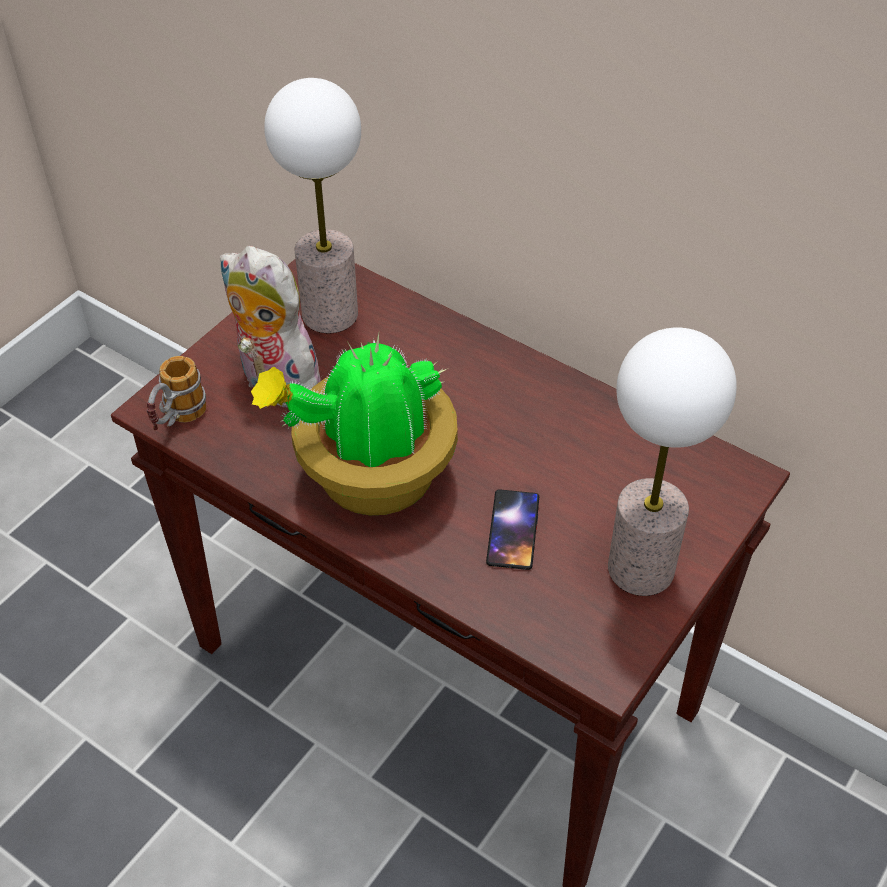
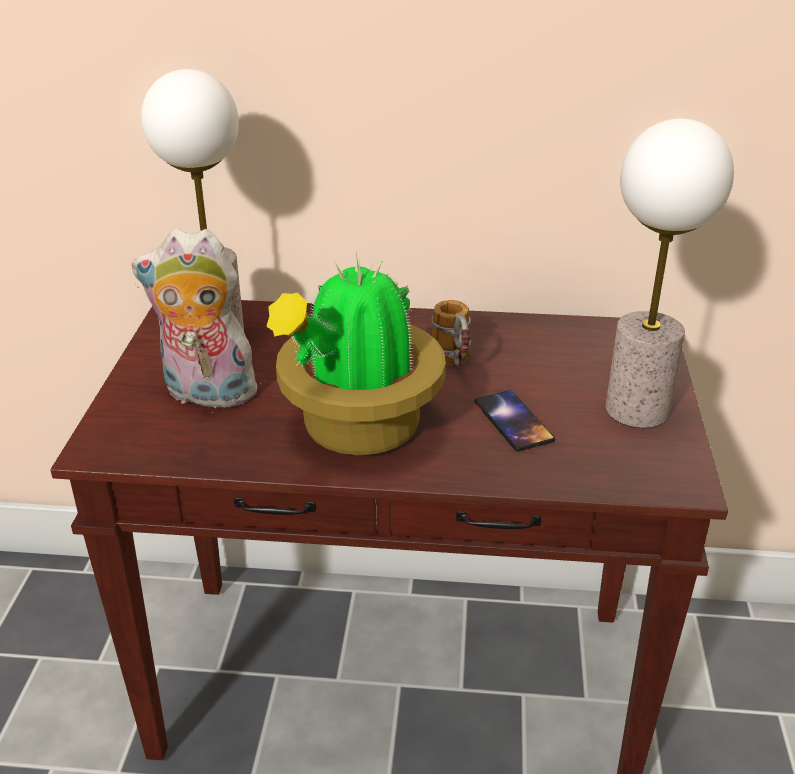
camera: 30 degrees left, 15 degrees down
(177, 422) = (130, 451): mug -> mug (454, 365)

